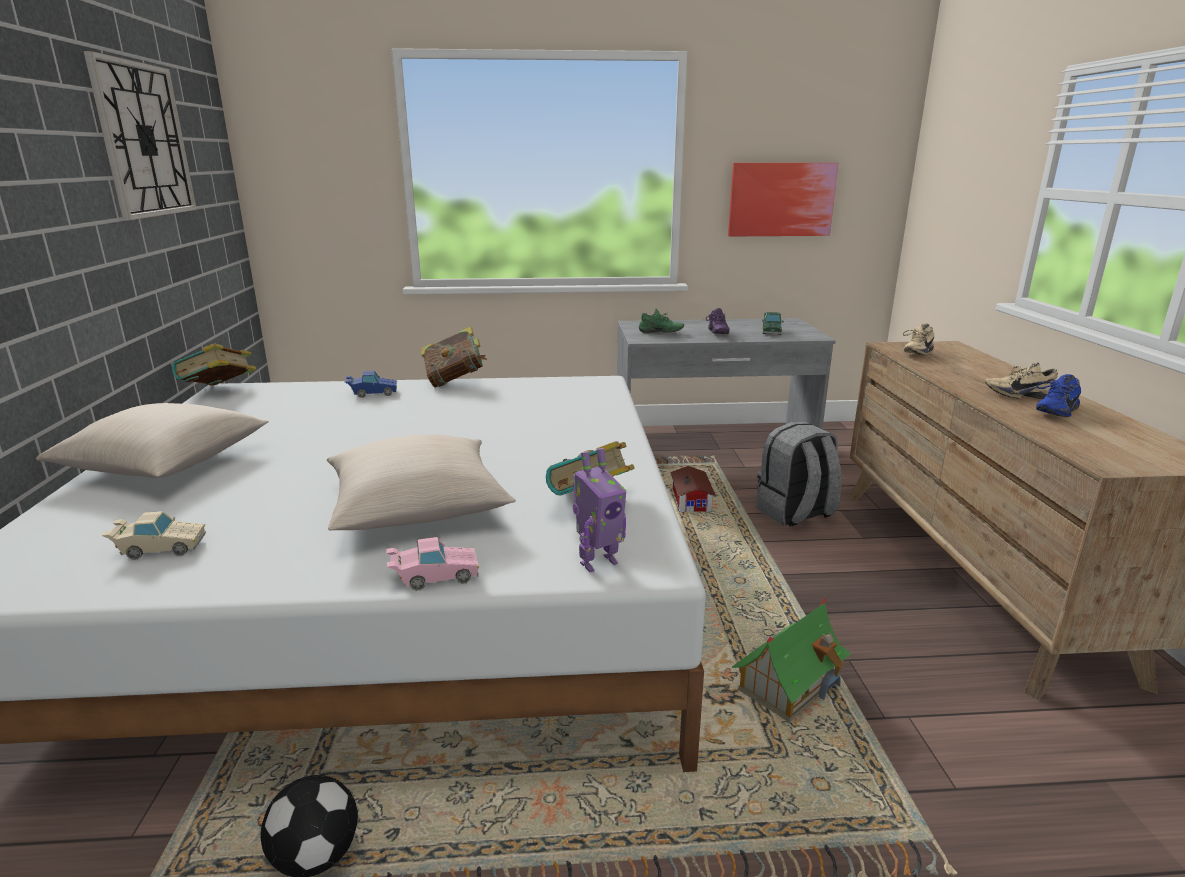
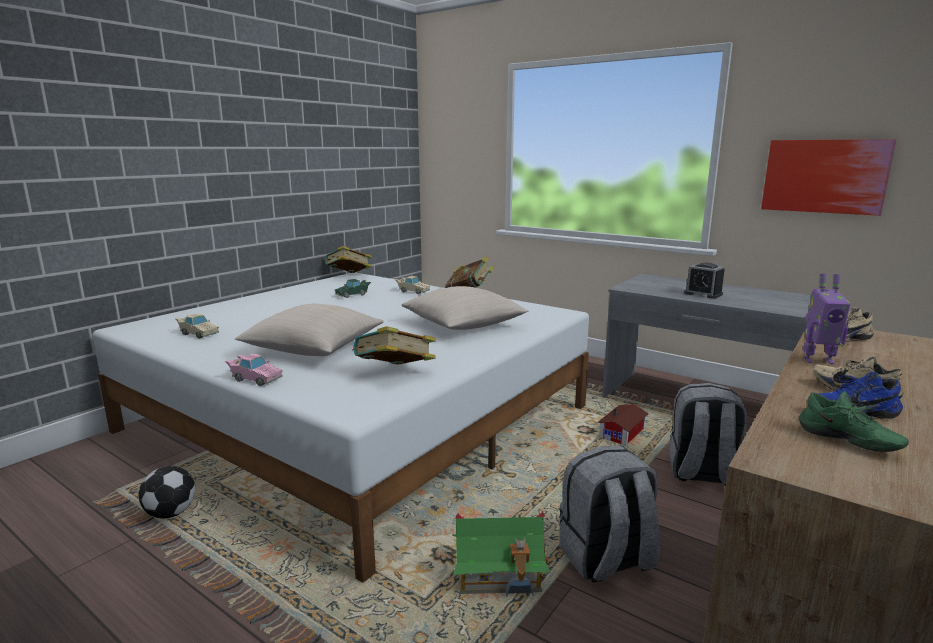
camera: 40 degrees right, 5 degrees down
(144, 140) = (337, 128): wall clock -> none
(165, 464) = (265, 302): beige pillow -> beige pillow (463, 325)
(372, 393) = (412, 291): blue toy car -> beige toy car
(597, 562) = (331, 400): toy robot -> toy robot (817, 360)
(660, 333) = (653, 286): green shoe -> green shoe (847, 442)
(716, 333) = (703, 294): purple shoe -> alarm clock
(771, 331) = (763, 301): green toy car -> green toy car (353, 295)
(838, 623) = (606, 560): none -> grey backpack

